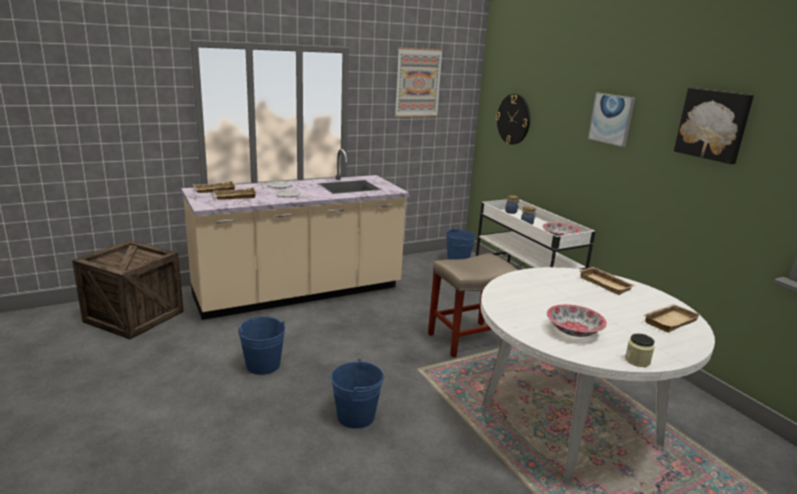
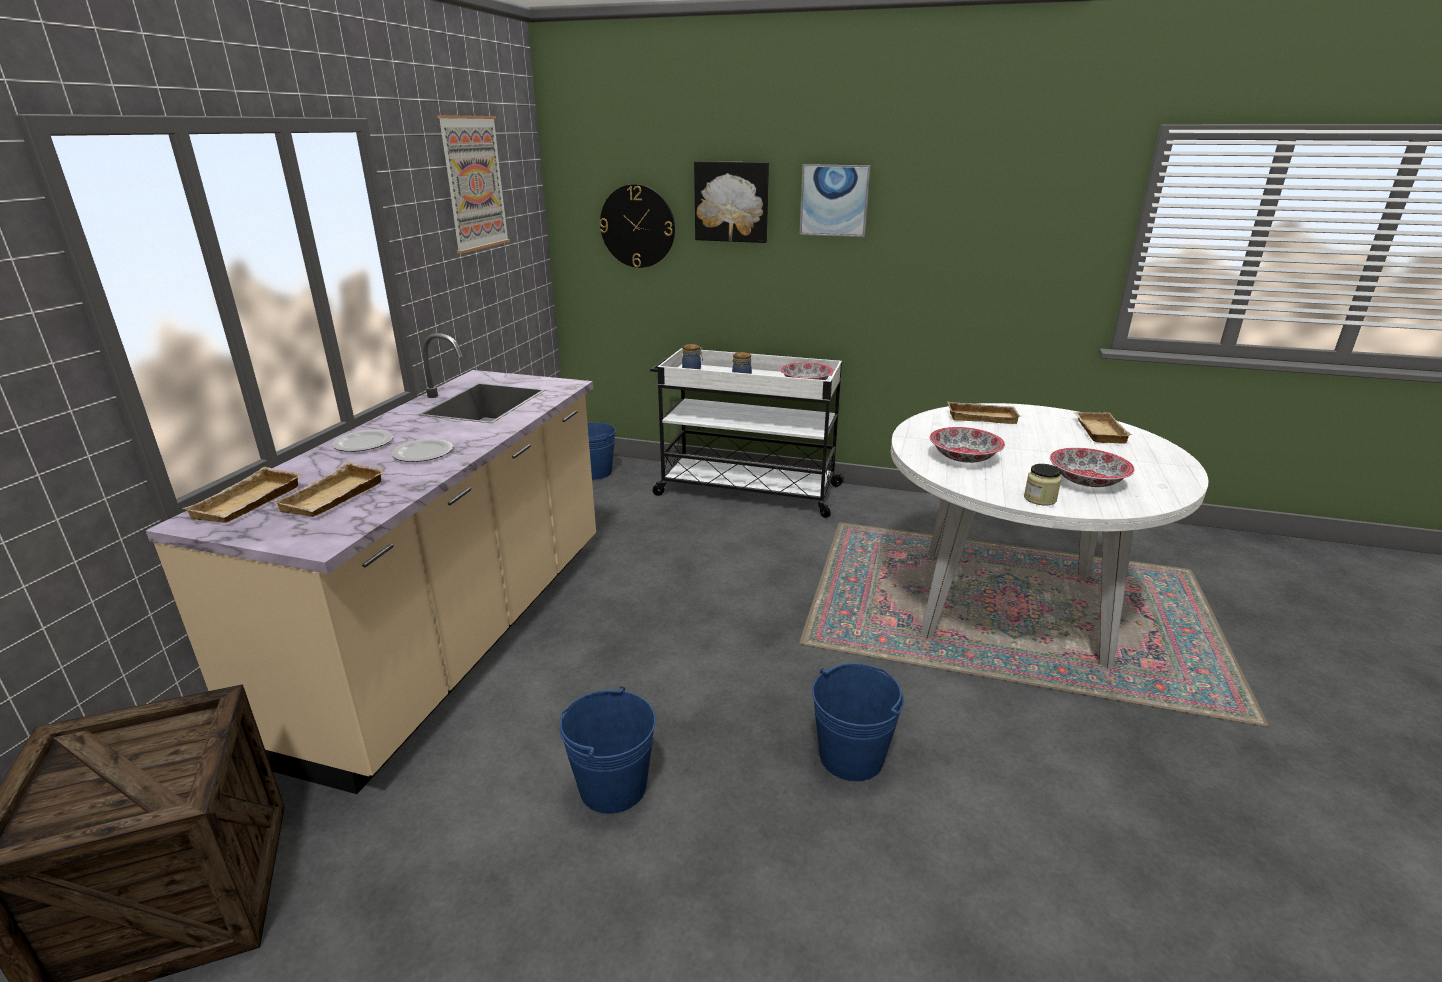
camera: 45 degrees left, 5 degrees up
(468, 338) = (780, 569): beige stool -> none
(532, 292) = (964, 458): none -> bowl
(637, 361) = (1179, 483): jar -> jar (1040, 499)
(713, 125) = (996, 187): picture -> picture (732, 201)

